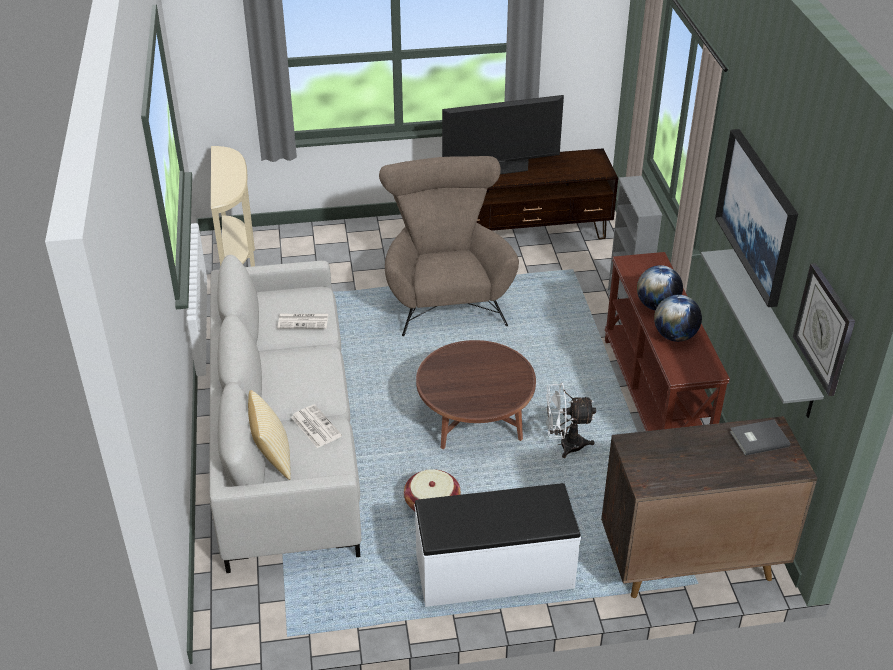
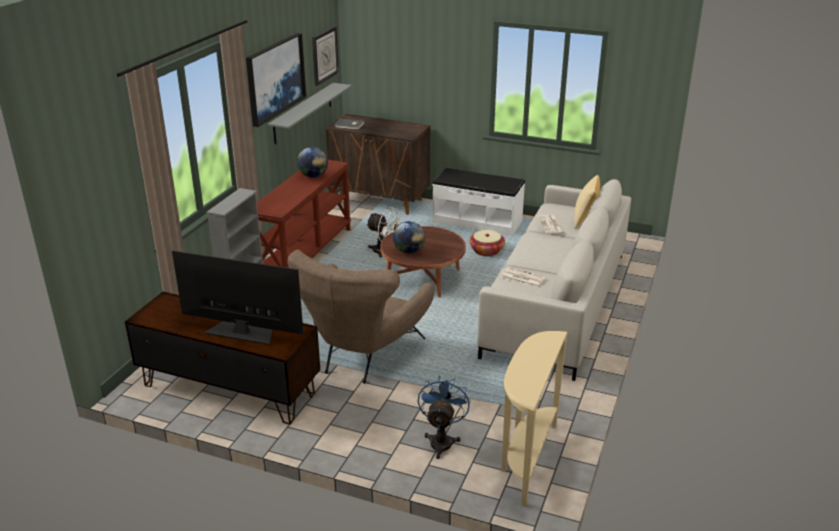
camera: 150 degrees left, 10 degrees down
(315, 253) = (442, 440): none -> blue fan
(657, 306) = (299, 189): globe -> globe (409, 251)

